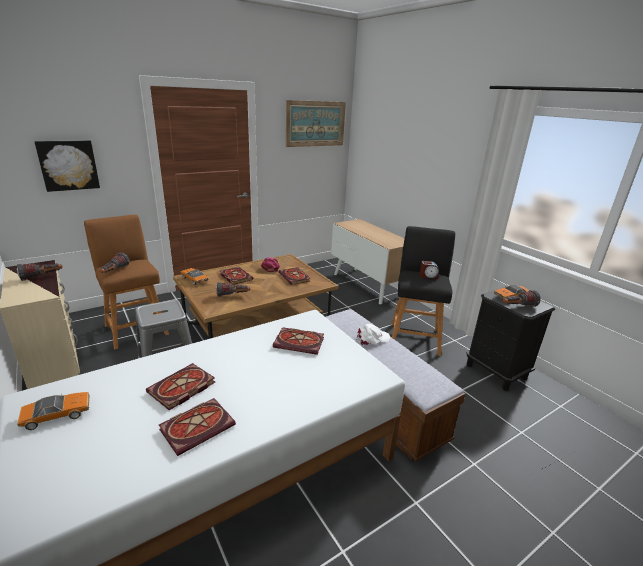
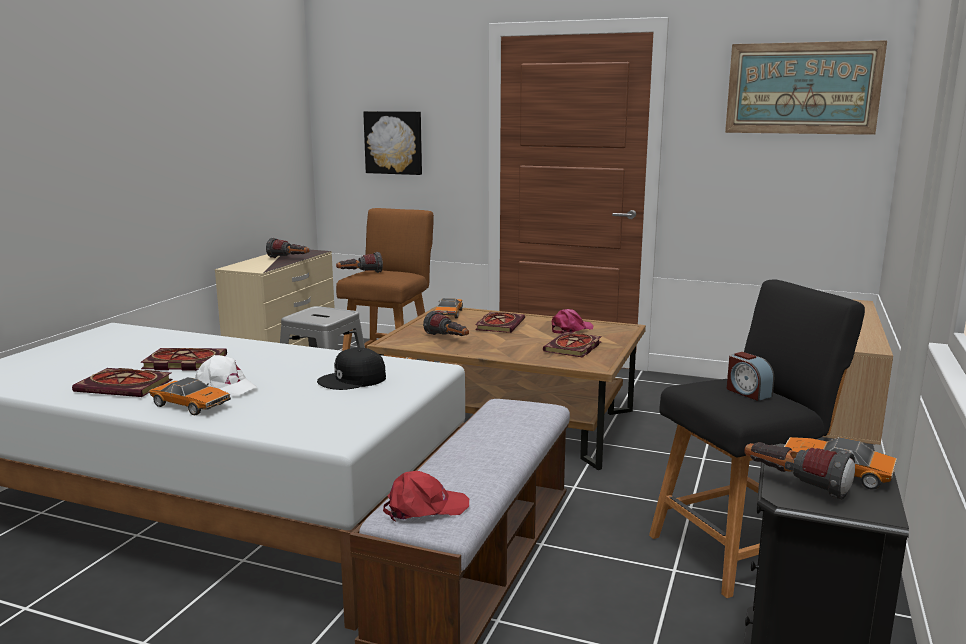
camera: 55 degrees right, 10 degrees down
(57, 414) = (100, 342): toy car -> toy car (191, 405)
(300, 342) = (353, 380): book -> black cap
(371, 338) = (493, 439): white cap -> white cap (225, 387)
(426, 383) = (424, 507): none -> red cap

